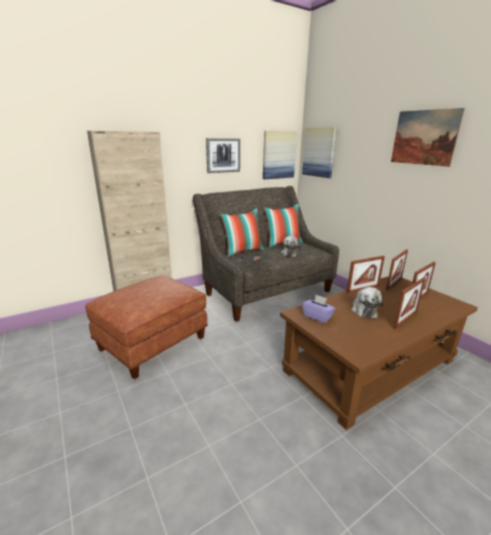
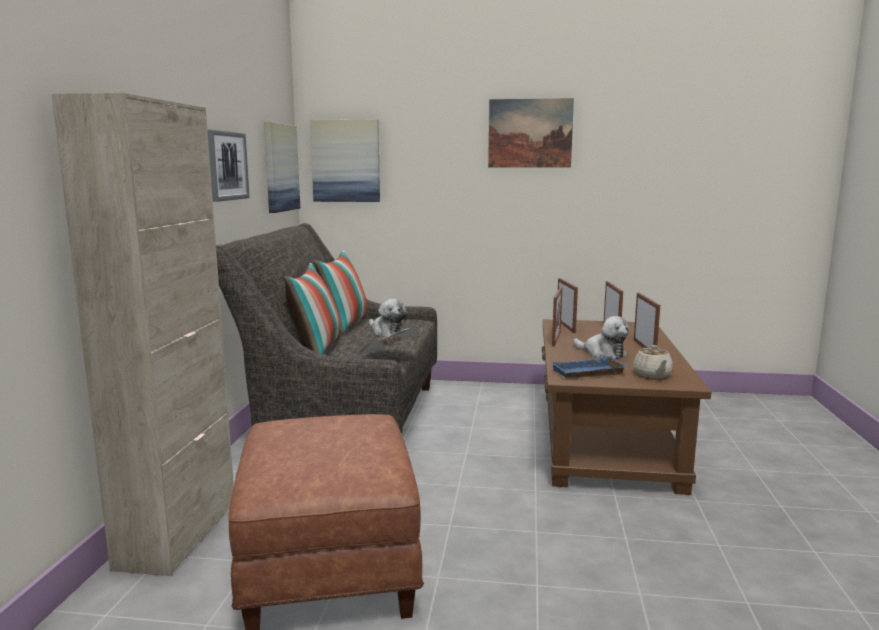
camera: 50 degrees left, 10 degrees down
(317, 317) = (588, 373): purple tissue box -> blue tray
(353, 337) = (652, 375): none -> beige teapot

